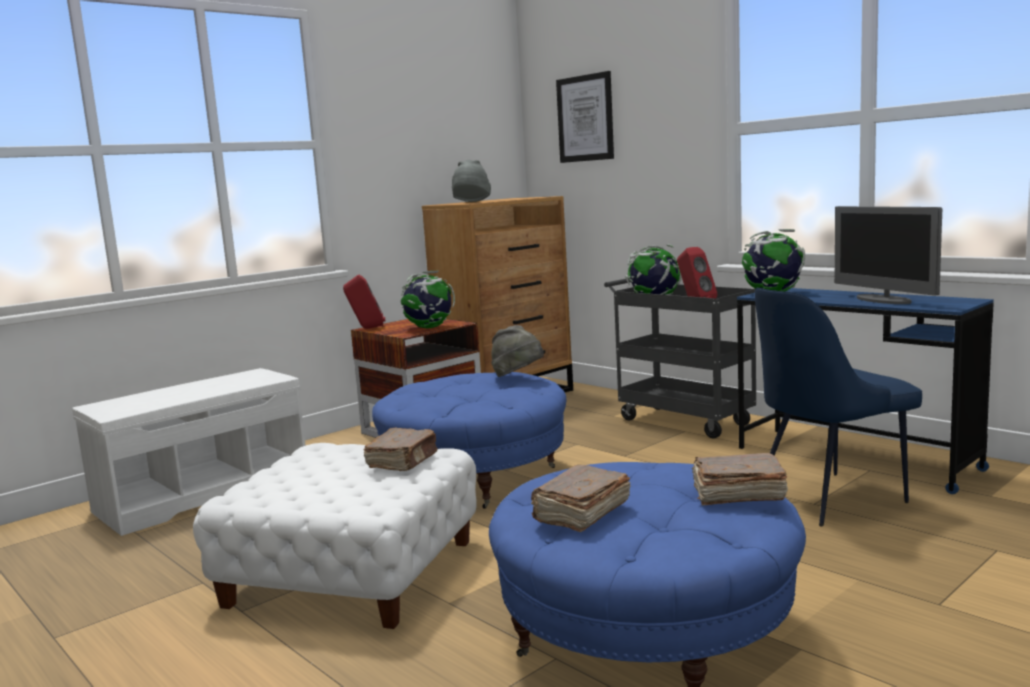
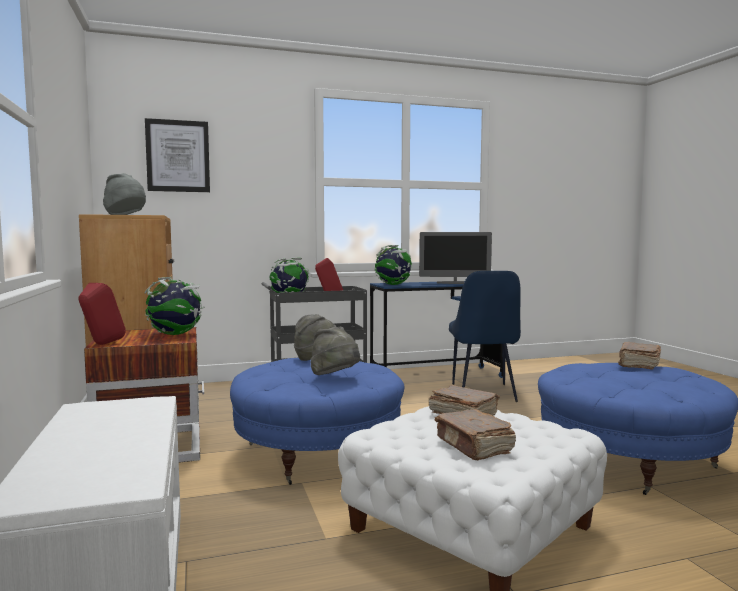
camera: 65 degrees left, 5 degrees down
(443, 398) = (335, 377): none -> grey hat
(580, 513) = (656, 385): brown book -> brown book (474, 446)

